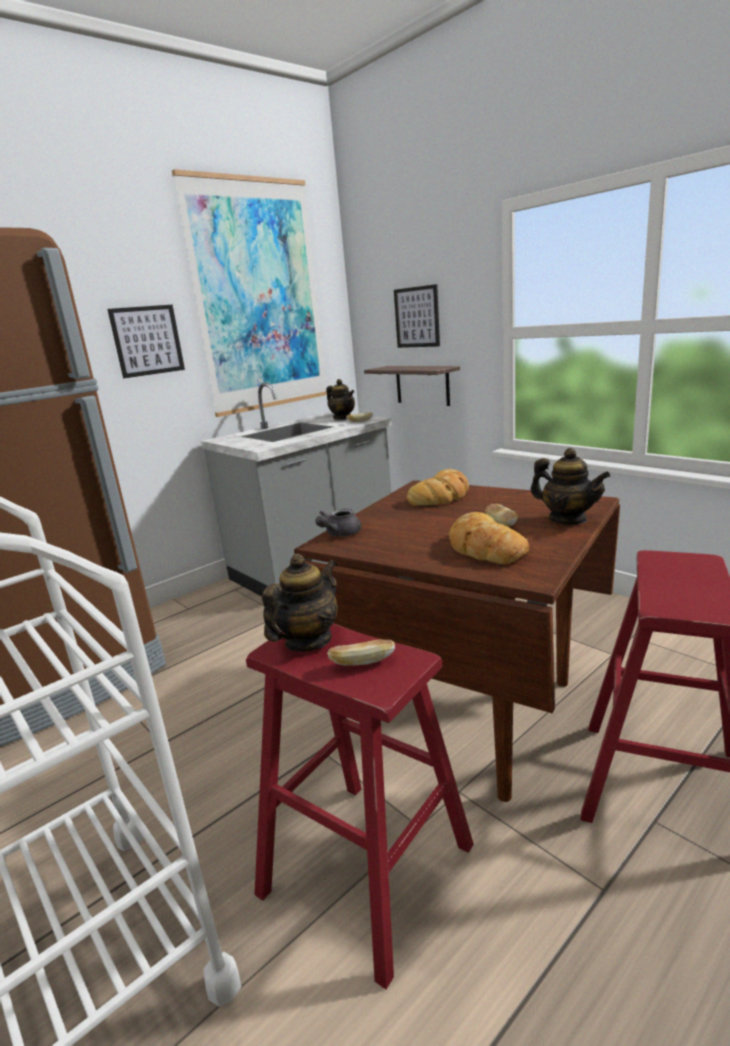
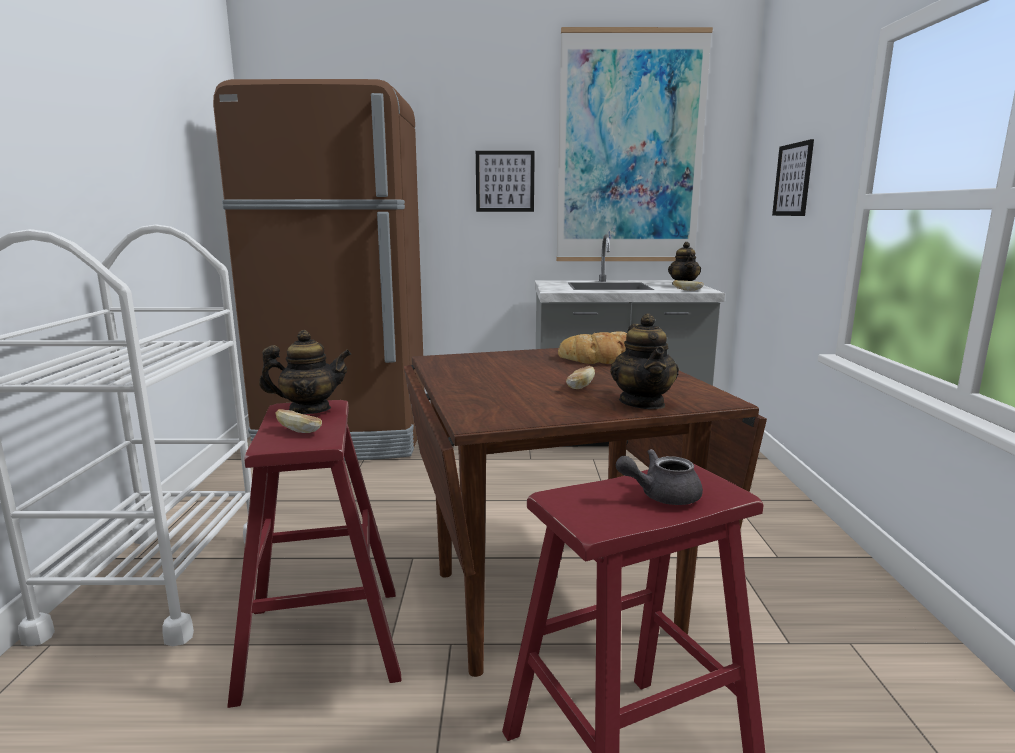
camera: 40 degrees right, 5 degrees down
(339, 534) = (458, 357): grey teapot -> grey teapot (661, 496)
(422, 385) = (784, 262): shelf -> none
(484, 547) = (513, 395): bread -> none

